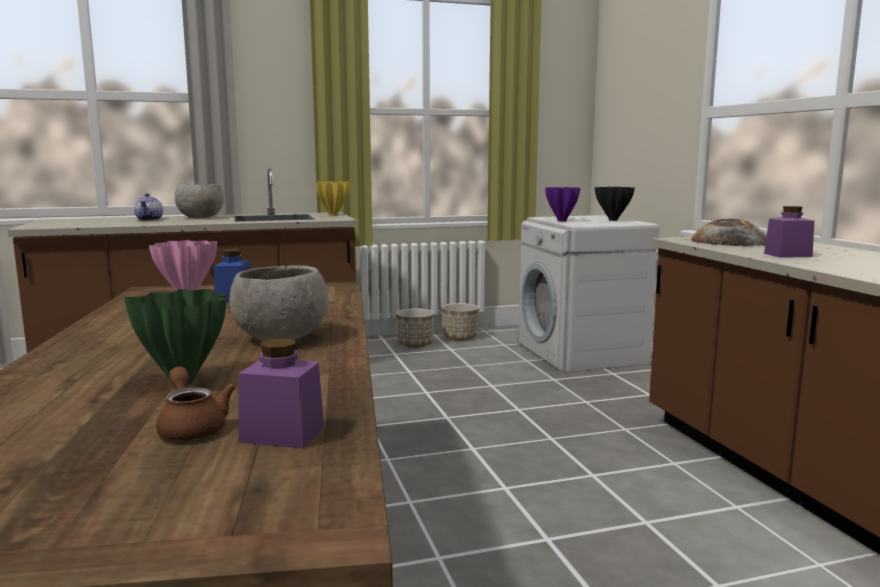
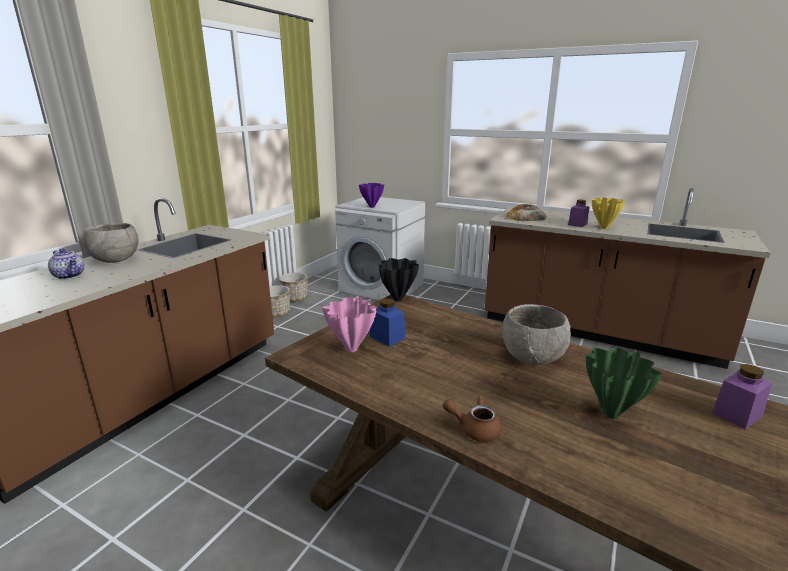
camera: 45 degrees left, 10 degrees up
(192, 427) = (711, 435): brown teapot -> brown teapot (474, 429)
(334, 215) = (224, 230): yellow vase -> yellow vase (604, 227)
(614, 220) = (393, 201): black vase -> black vase (398, 299)

